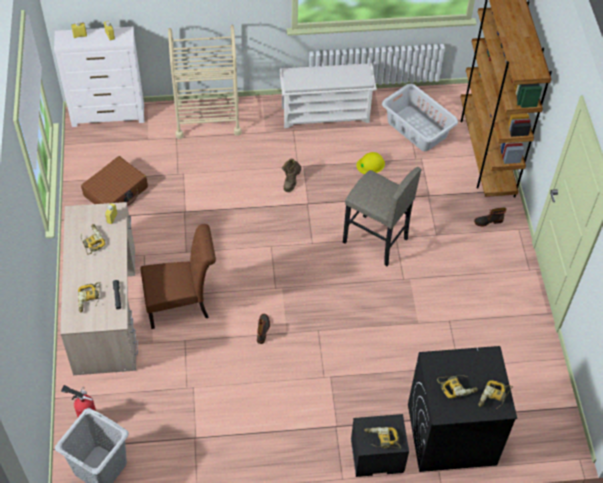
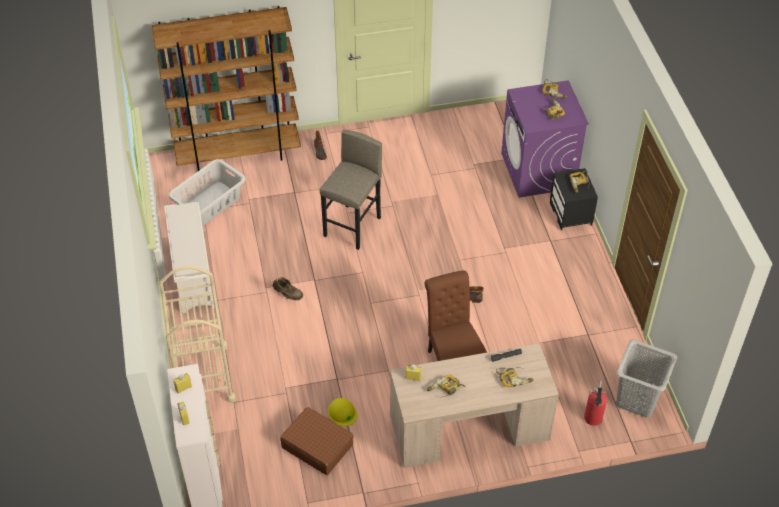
camera: 95 degrees left, 5 degrees down
(370, 164) = (259, 235): yellow hard hat -> yellow hard hat (342, 412)
(451, 434) = (538, 171): black washing machine -> purple washing machine

